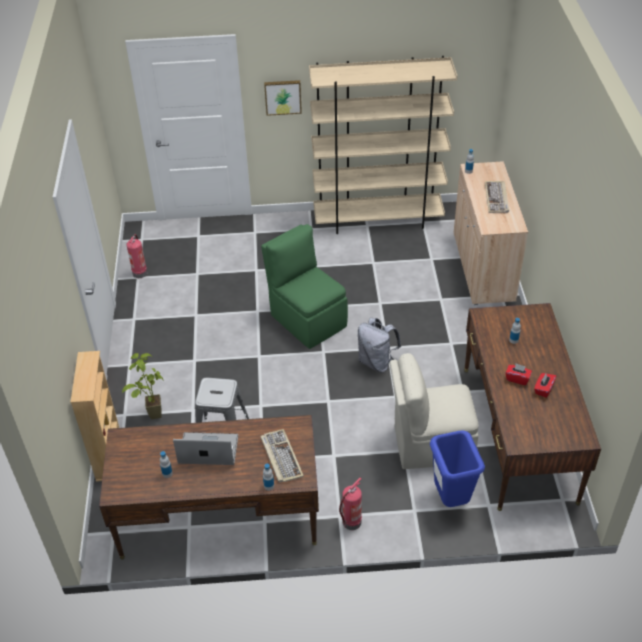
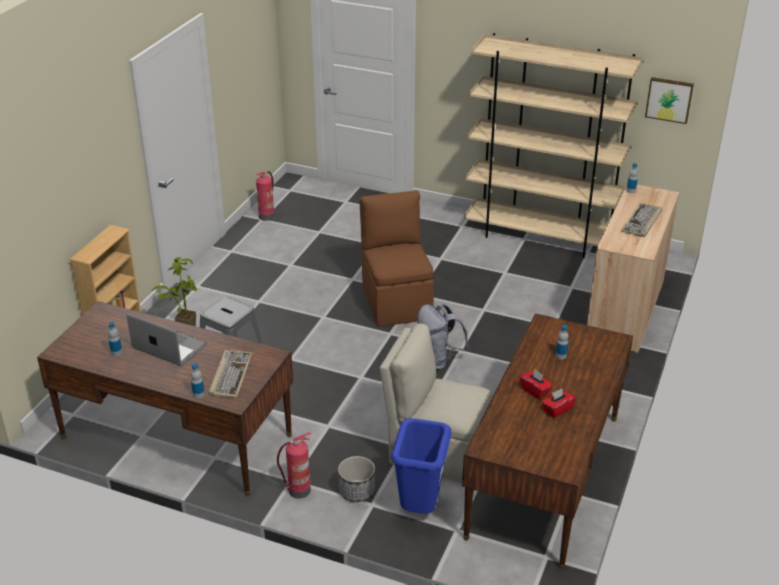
camera: 25 degrees right, 10 degrees down
(283, 96) = (457, 66): picture -> picture (669, 99)
(307, 319) = (396, 301): green chair -> brown chair
(395, 504) = (357, 491): none -> planter

